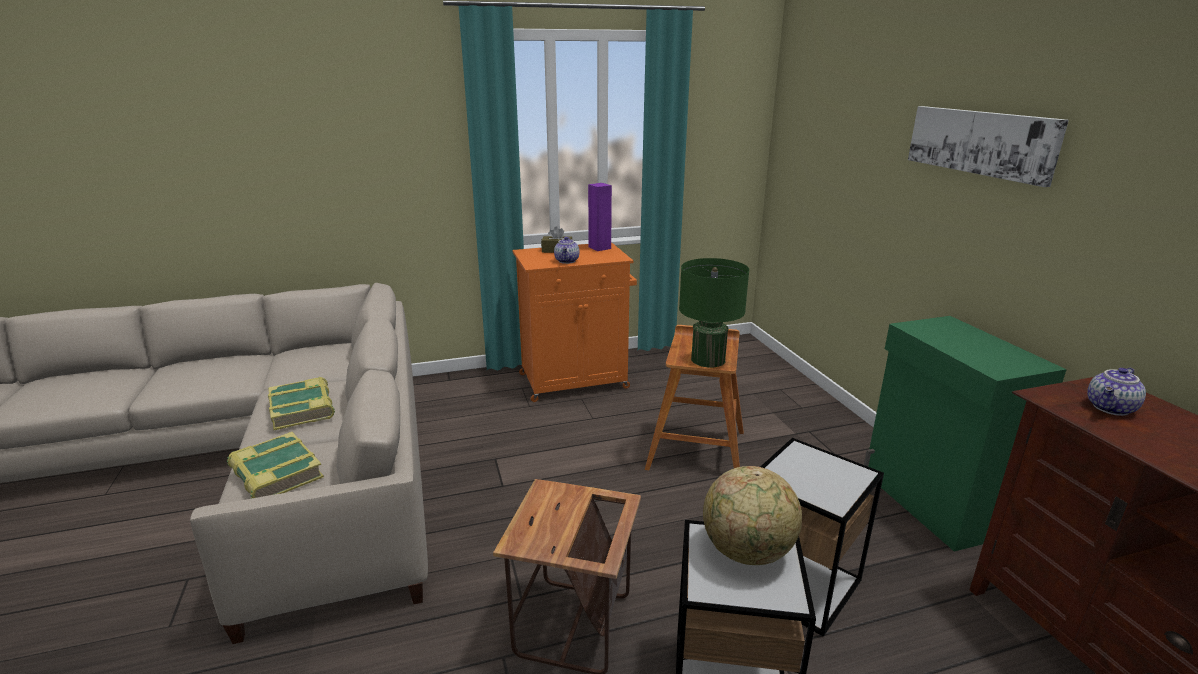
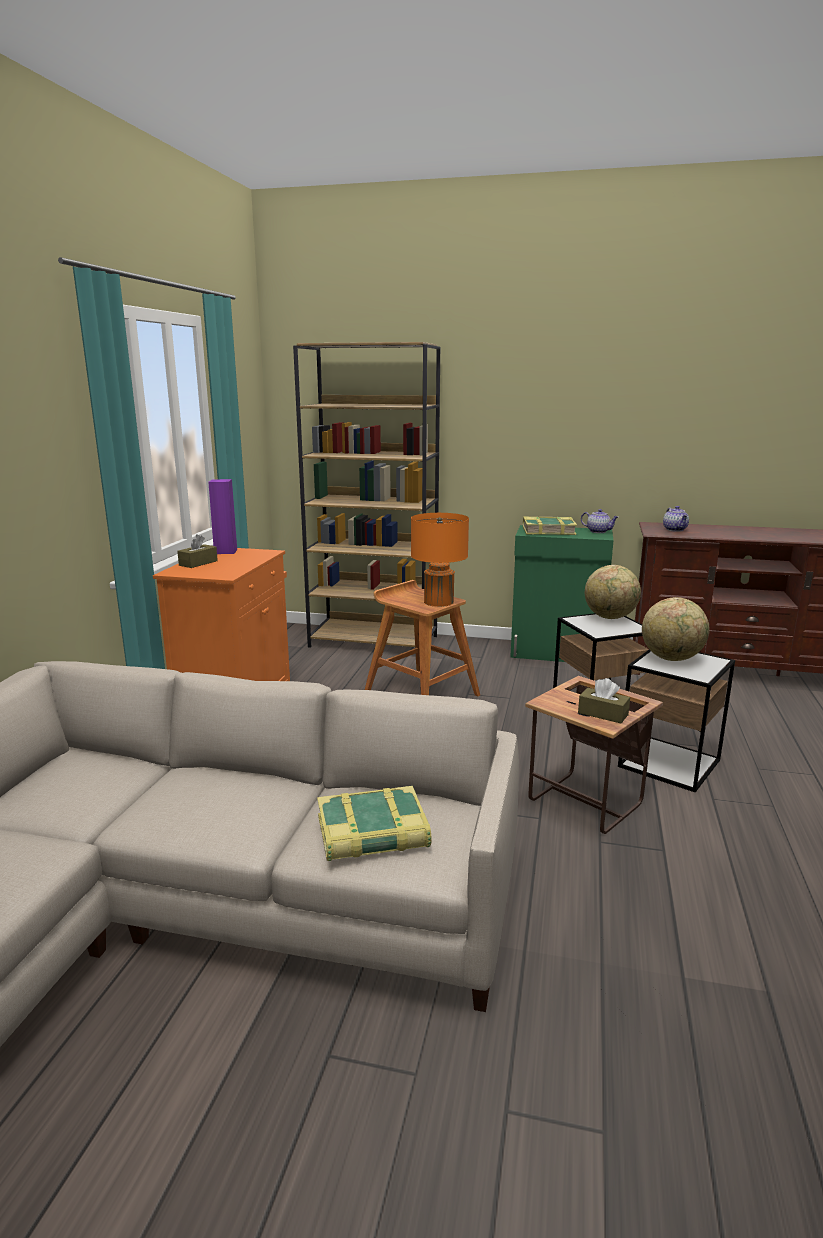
camera: 60 degrees left, 5 degrees down
(303, 409) = (224, 804): book -> book (548, 531)
(541, 533) = (603, 714): none -> brown tissue box
(567, 261) = (241, 565): teapot -> teapot (598, 531)
(708, 359) = (438, 602): green table lamp -> orange table lamp
(778, 386) = (374, 641): none -> brown bookcase
(847, 473) = (610, 617): none -> globe
(980, 142) = (516, 403): picture -> none

